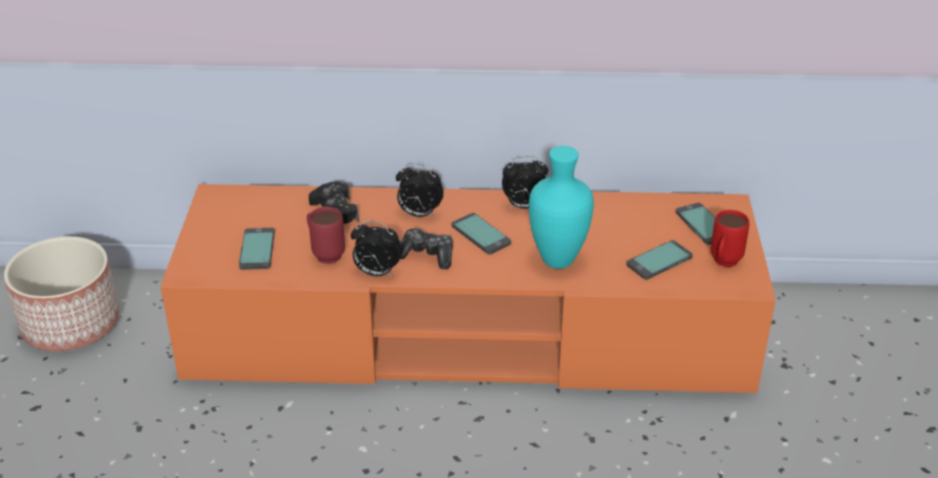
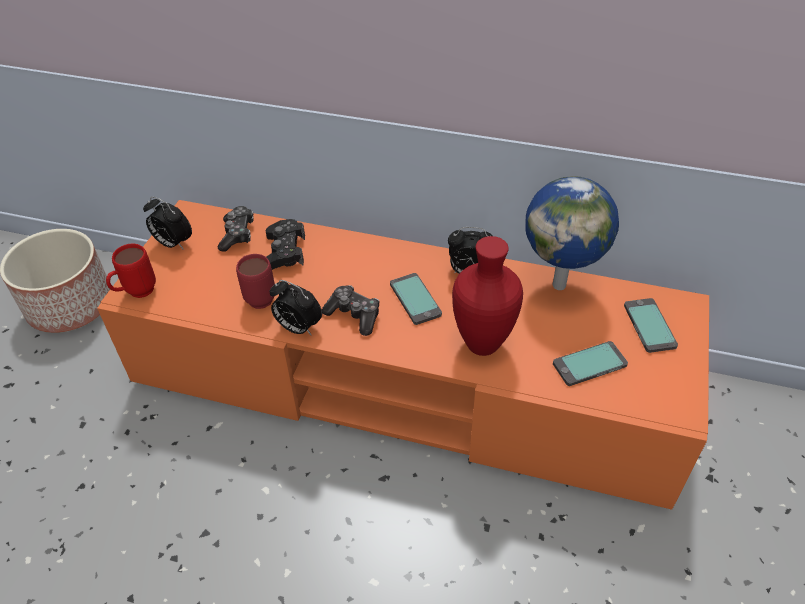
camera: 15 degrees right, 10 degrees up
(257, 250) = (198, 281): phone -> none
(277, 205) = (237, 234): none -> game controller
(419, 214) = (363, 265): alarm clock -> alarm clock (173, 243)
(555, 261) = (480, 344): turquoise vase -> red vase
(613, 204) = (560, 284): none -> globe
(723, 264) = (659, 380): red mug -> red mug (136, 293)

